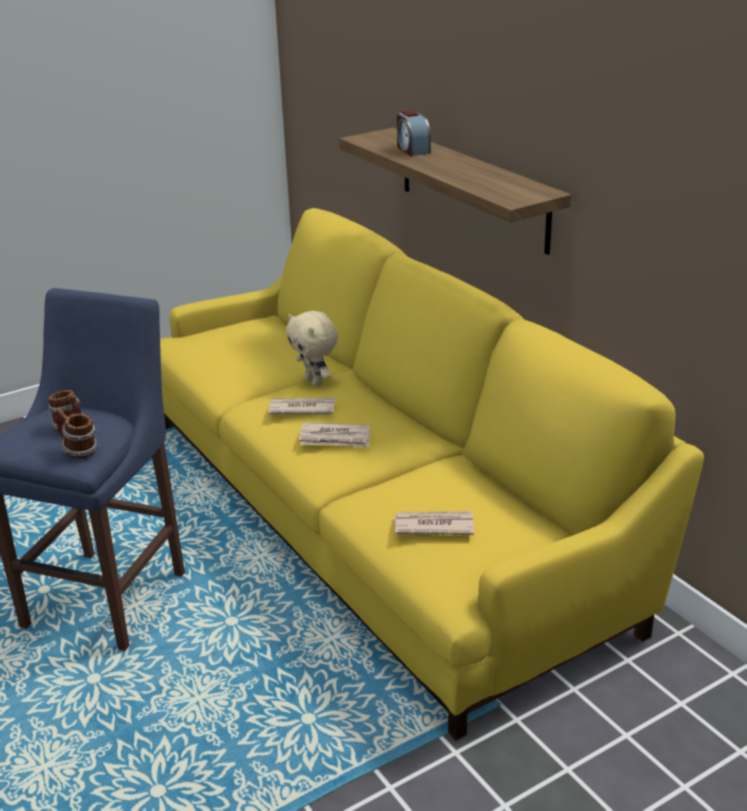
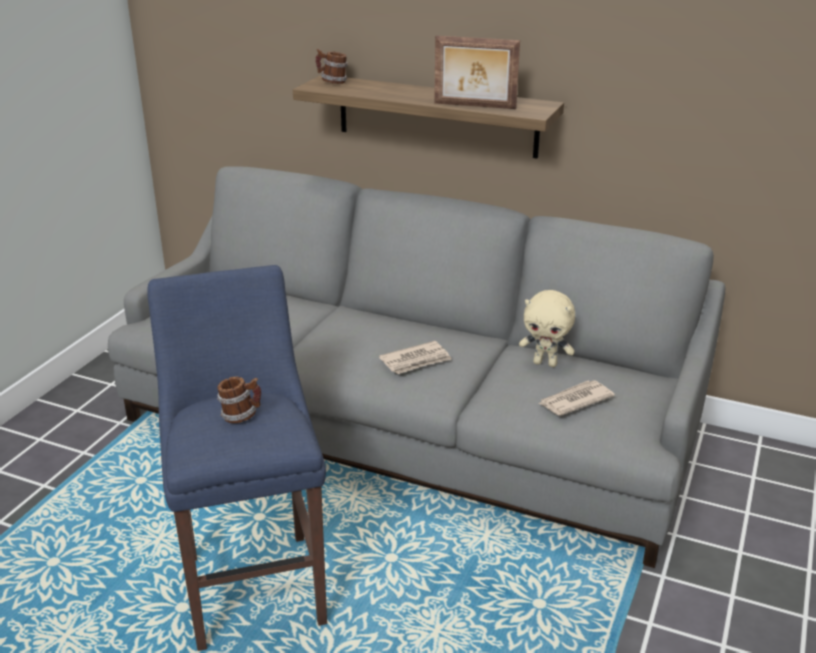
camera: 35 degrees left, 0 degrees up
(78, 451) = (281, 433): mug -> mug (332, 82)
(301, 409) = (356, 346): newspaper -> none
(315, 382) = (331, 323): beige plush toy -> beige plush toy (545, 363)
(377, 513) = (409, 426): yellow sofa -> grey sofa
(412, 150) = (377, 89): alarm clock -> none
(468, 182) = (474, 106): none -> picture frame

